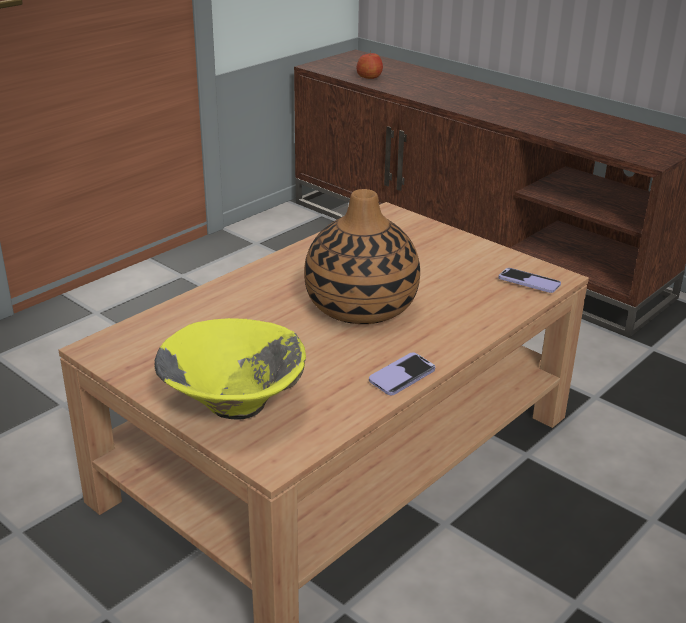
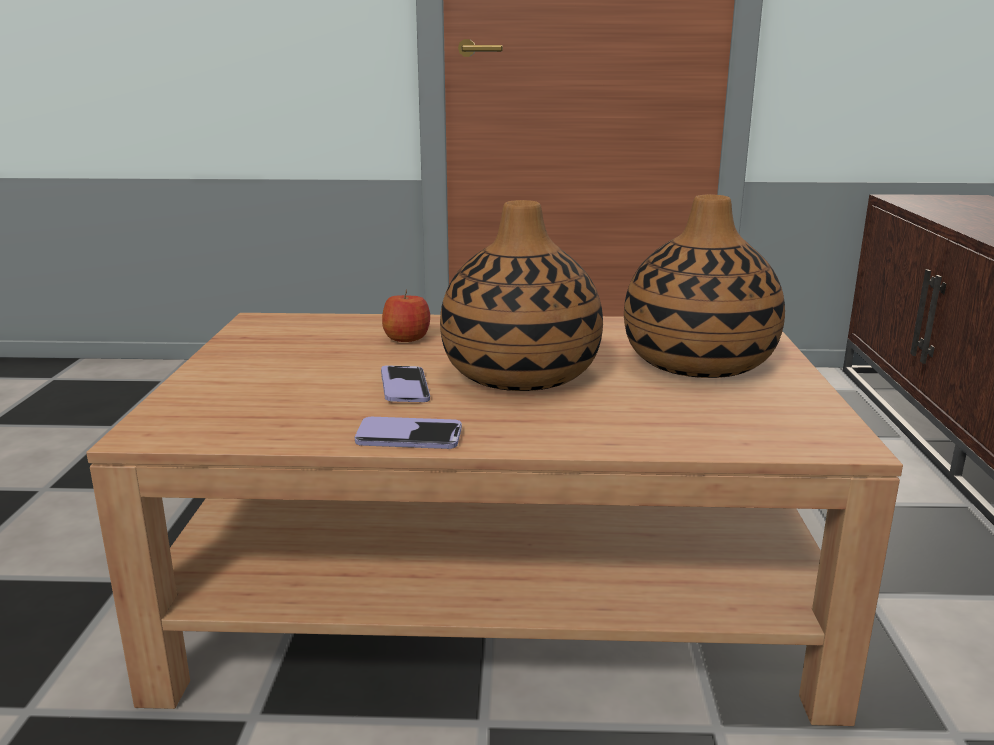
camera: 50 degrees right, 10 degrees down
(234, 405) = (231, 388): yellow bowl -> none
(369, 77) = (947, 211): apple -> apple (406, 338)
(419, 254) = (698, 362): none -> vase
(529, 282) = (784, 432): phone -> phone (404, 387)

